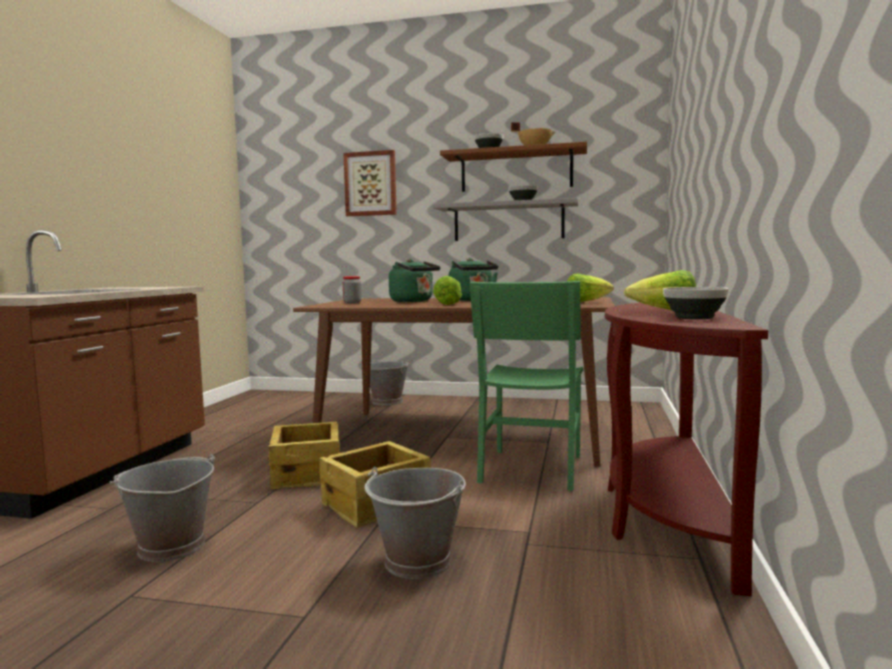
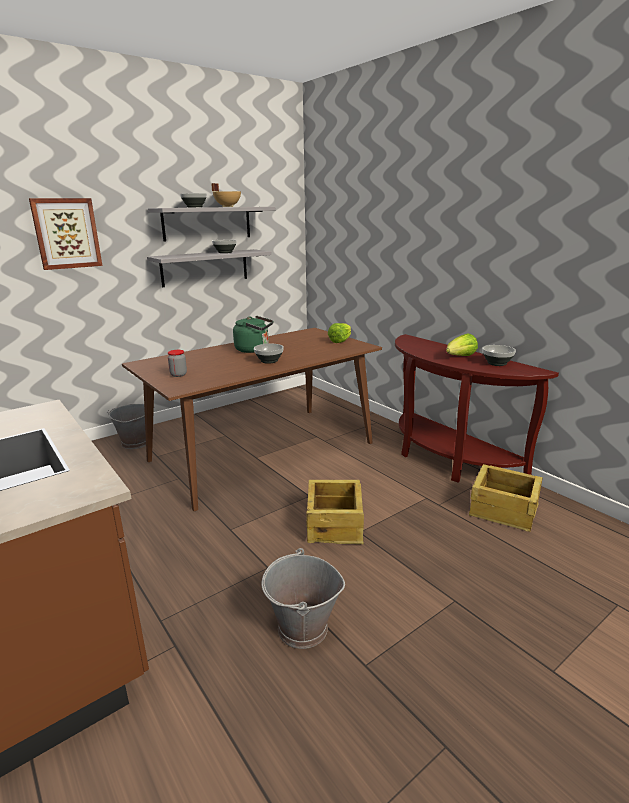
camera: 50 degrees left, 15 degrees up
(308, 474) = (242, 529): crate -> crate (503, 510)
(413, 301) = (219, 361): green kettle -> none
(418, 562) = (427, 542): grey bucket -> none
(449, 304) = (269, 361): lettuce -> bowl
(516, 171) = (207, 223): brown shelf -> grey shelf
(531, 468) = (348, 459): green chair -> none

